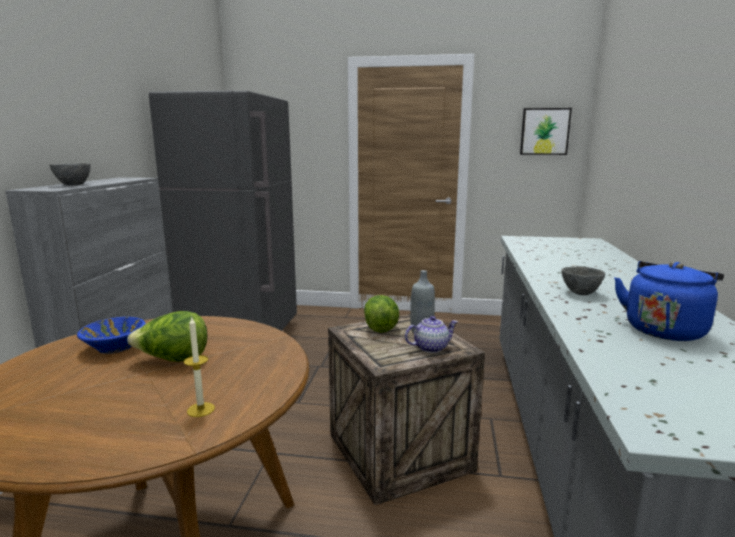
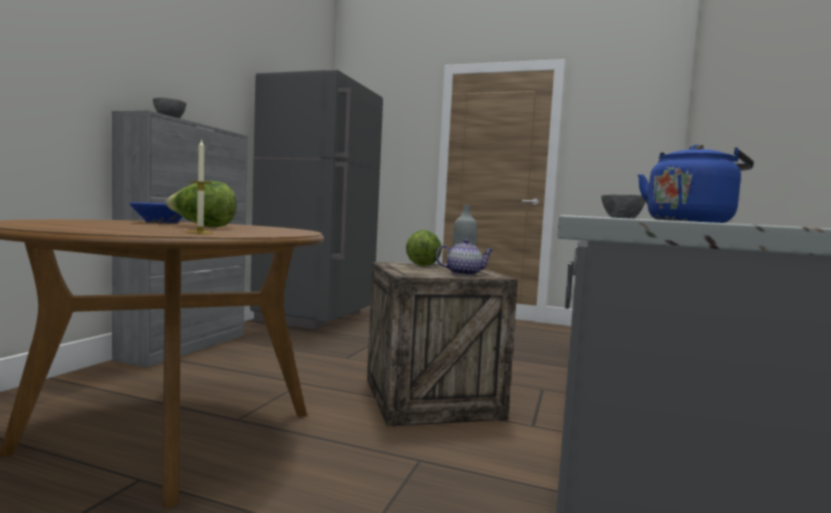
camera: 10 degrees right, 10 degrees down
(544, 131) = (637, 133): picture -> none

